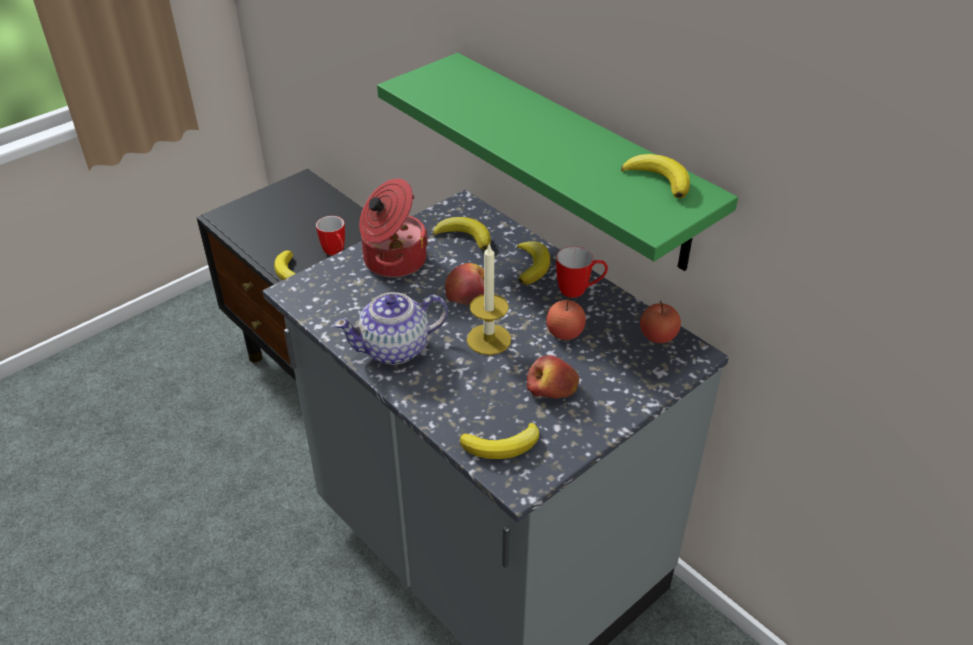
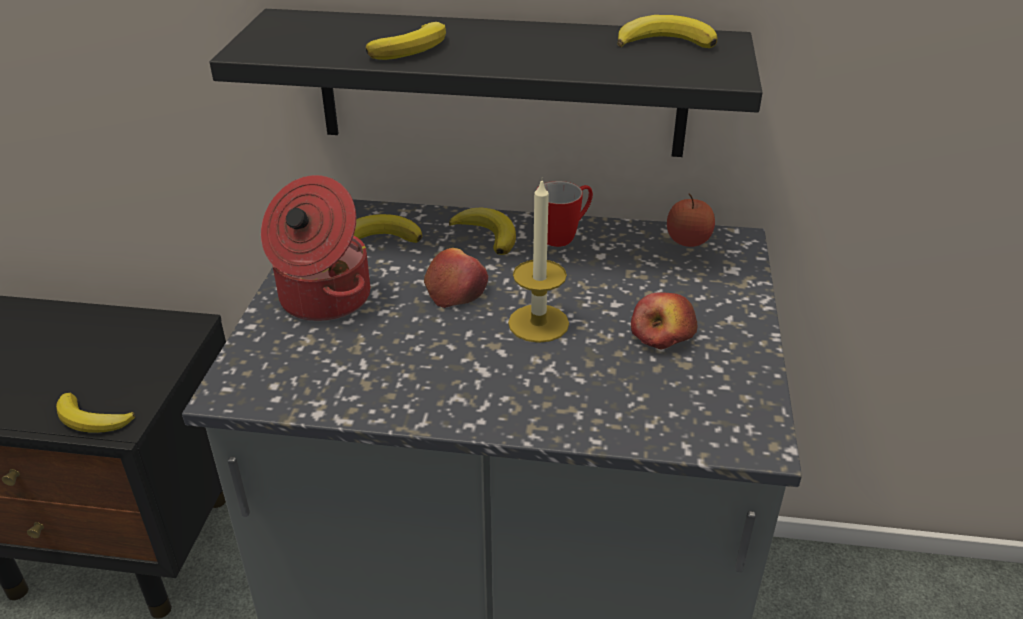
camera: 40 degrees left, 5 degrees down
(336, 253) = (134, 368): mug -> none
(396, 348) = (449, 386): teapot -> none
(502, 446) = (694, 416): banana -> banana (413, 48)
(565, 333) = (604, 279): apple -> none
(579, 161) = (501, 84): green shelf -> black shelf

